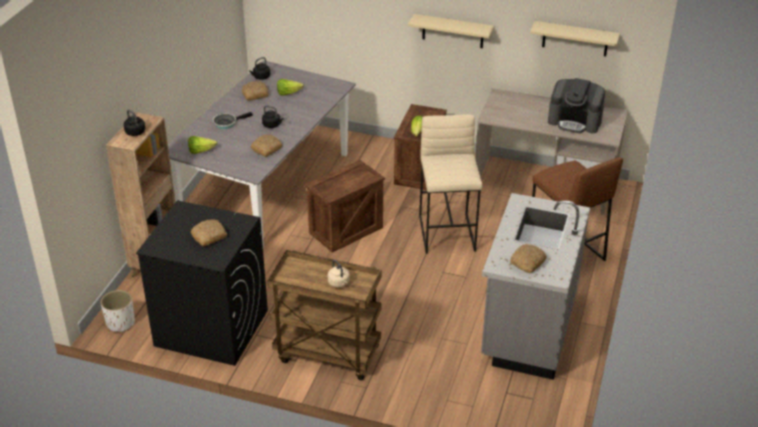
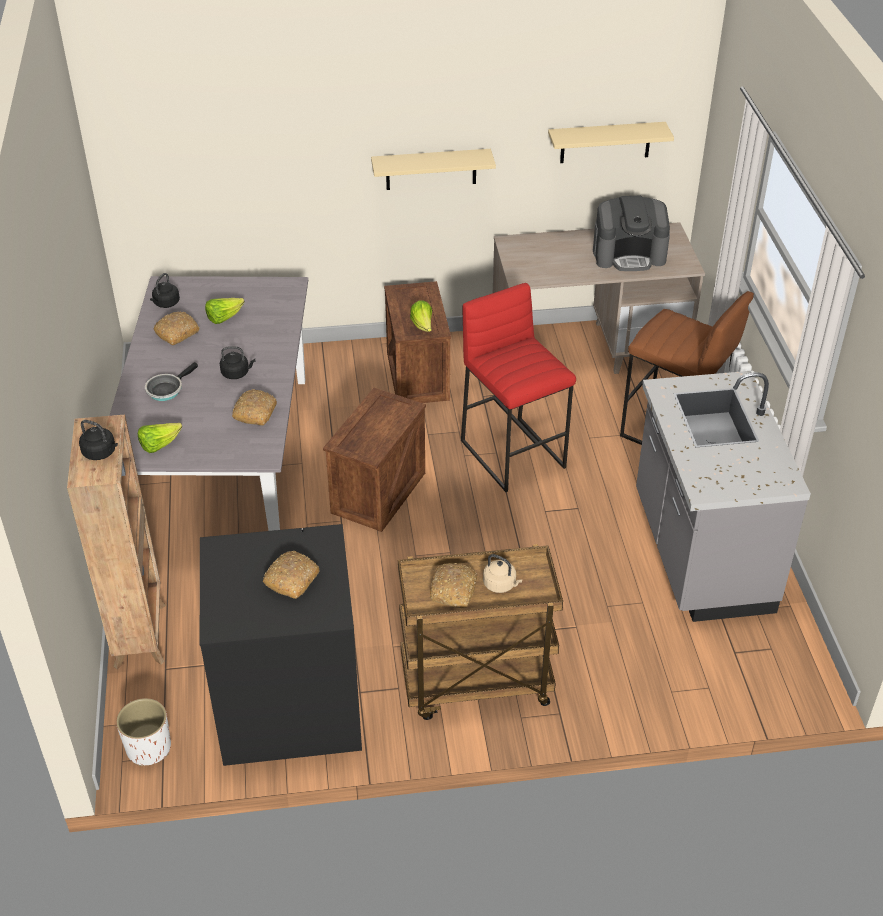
camera: 25 degrees left, 5 degrees up
(447, 233) = (514, 454): beige stool -> red stool
(527, 262) = (737, 473): bread -> bread (454, 591)

